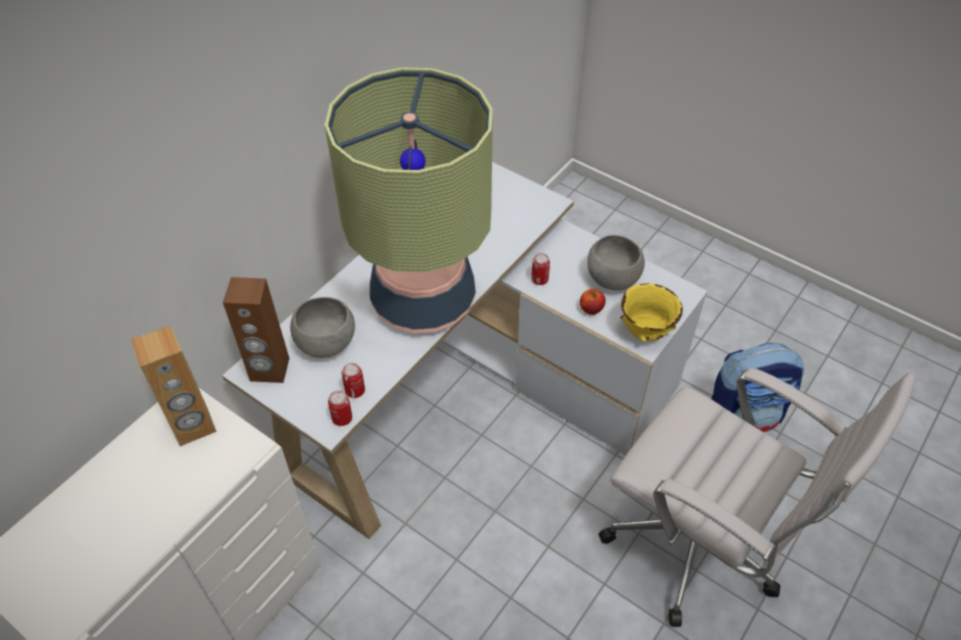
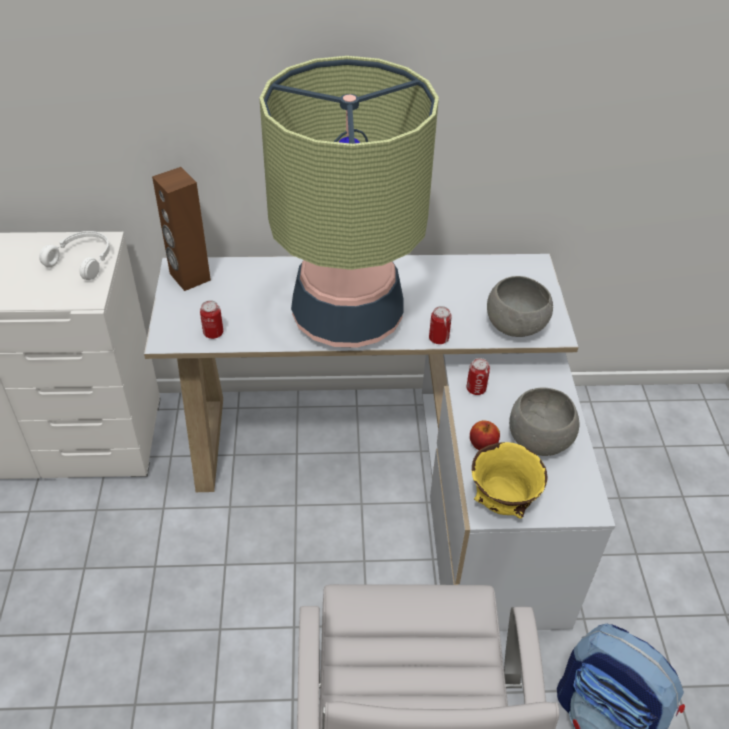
camera: 50 degrees right, 5 degrees down
(194, 426) = (83, 260): brown speaker -> white headphones
(326, 343) = (244, 290): grey bowl -> grey bowl (516, 326)
(342, 418) = (180, 341): can -> can (438, 338)

